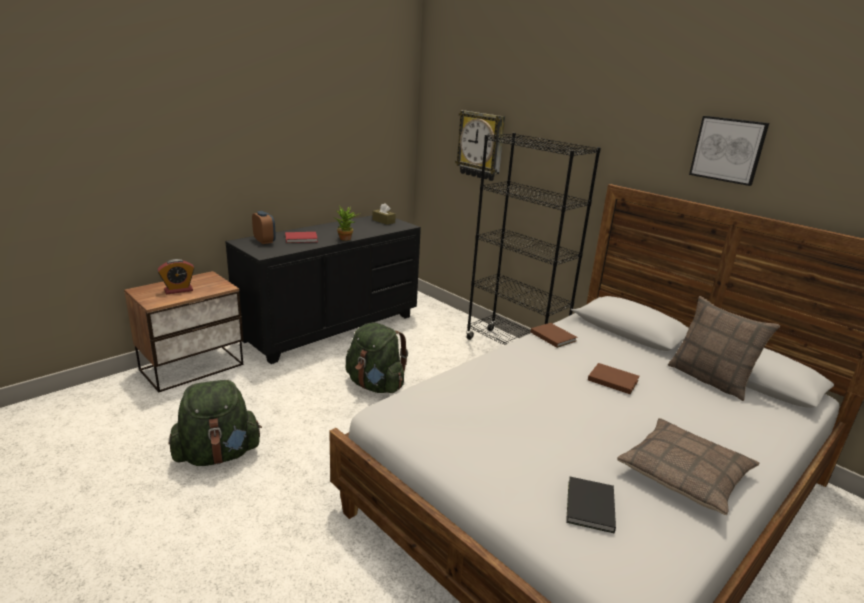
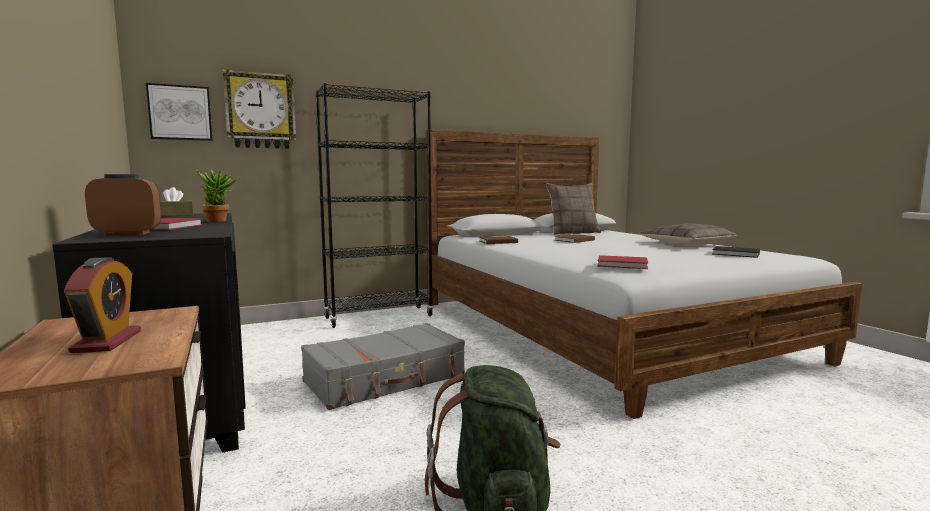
camera: 70 degrees left, 15 degrees down
(375, 385) = (386, 379): green backpack -> grey suitcase
(418, 406) = (623, 265): none -> red book
(728, 150) = (500, 94): picture -> picture (180, 113)

